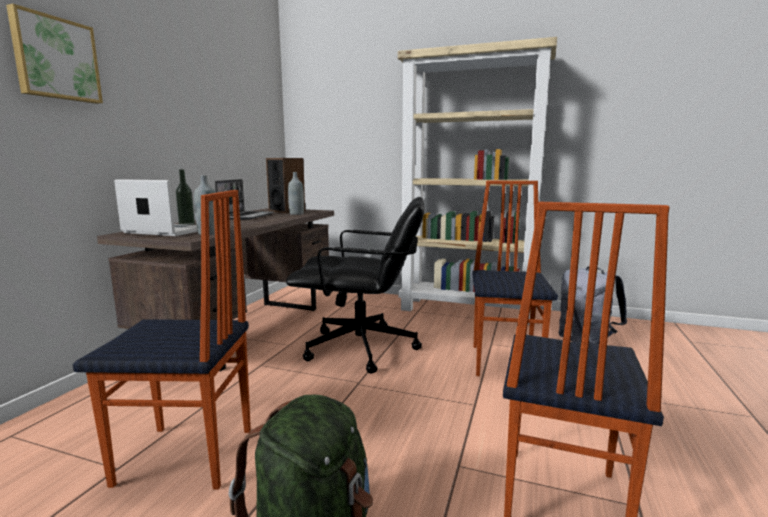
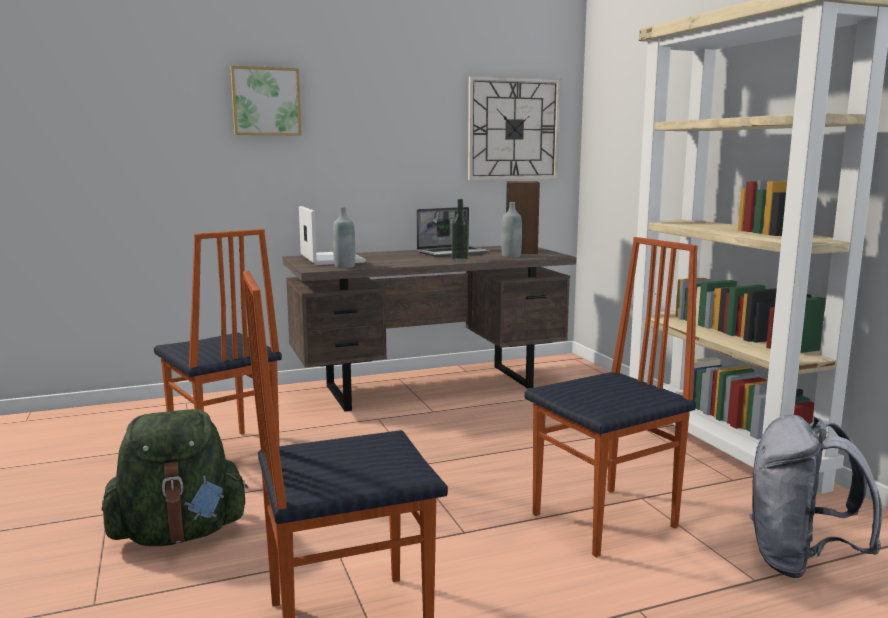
camera: 50 degrees right, 0 degrees up
(186, 224) = (373, 254): bottle -> bottle (460, 260)
(252, 118) = (513, 129): none -> wall clock
(362, 348) = (486, 440): black office chair -> none

